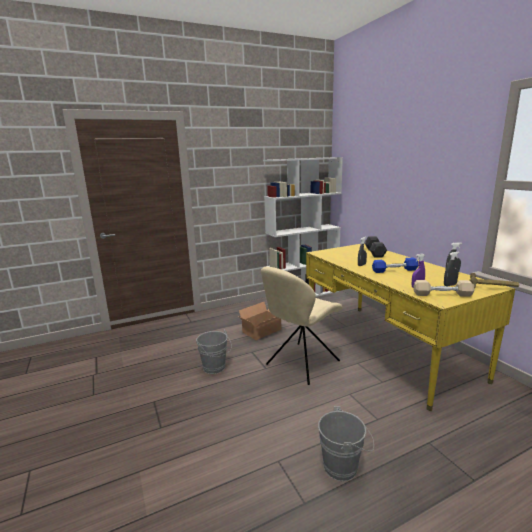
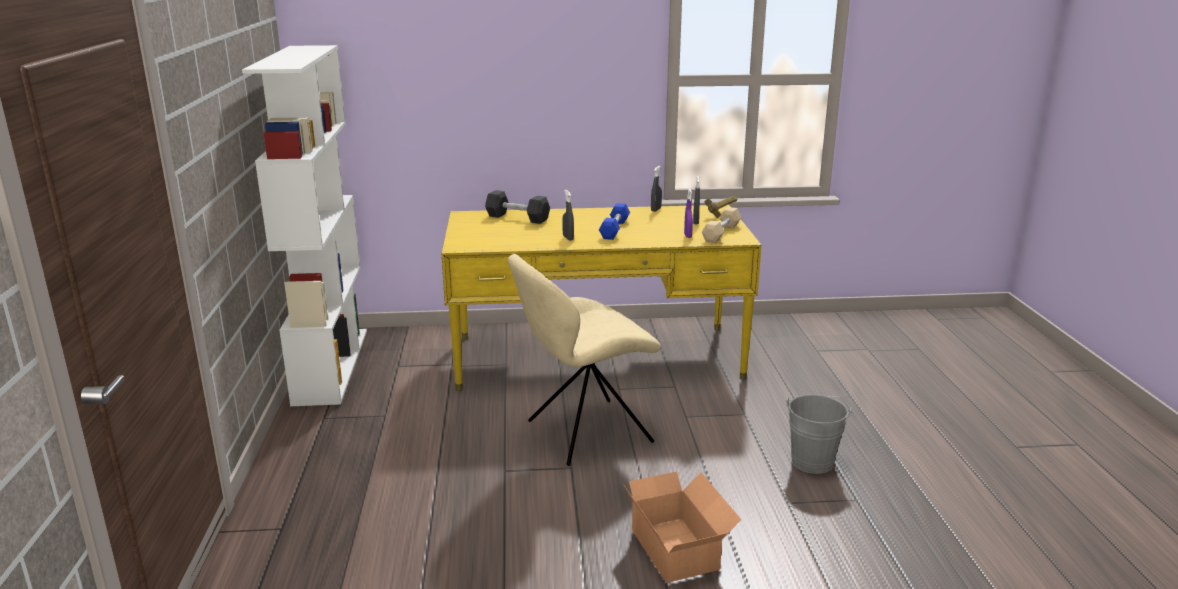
camera: 70 degrees left, 5 degrees up
(215, 368) = (529, 521): grey bucket -> none
(263, 331) = (437, 442): cardboard box -> cardboard box (677, 547)
(301, 364) = (584, 433): beige chair -> beige chair turned 90 degrees clockwise

